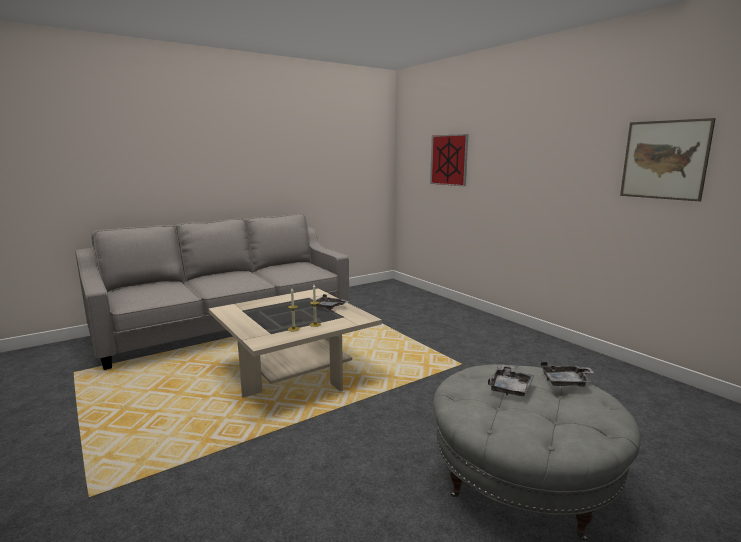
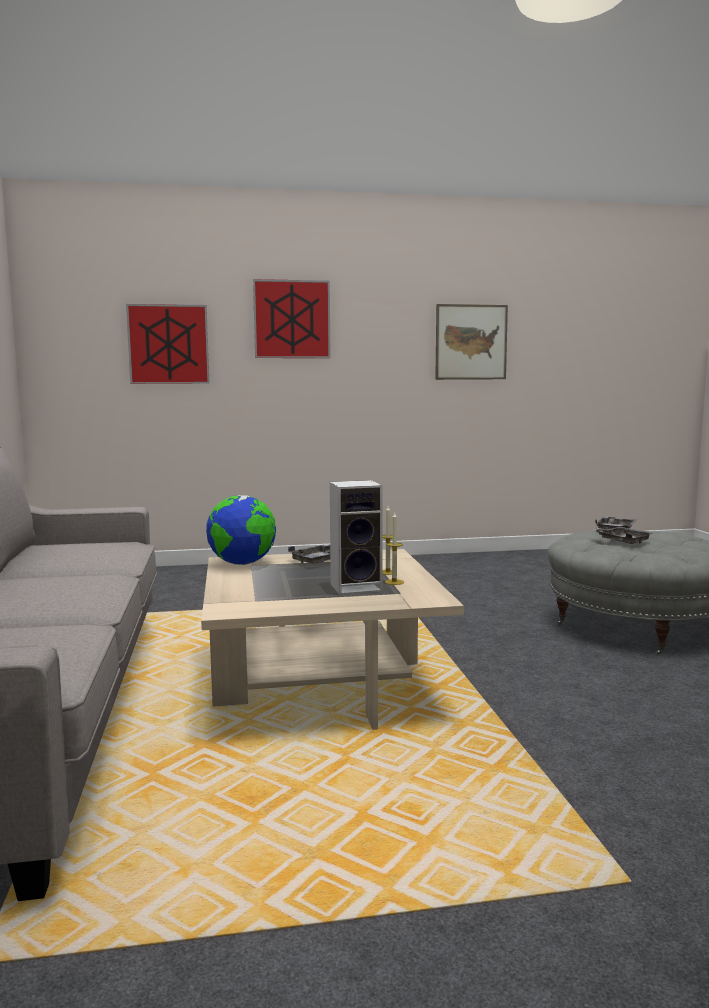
camera: 65 degrees left, 5 degrees down
(277, 323) = (357, 587): none -> speaker
(308, 295) = (242, 564): none -> globe
(514, 141) = (292, 319): none -> picture

